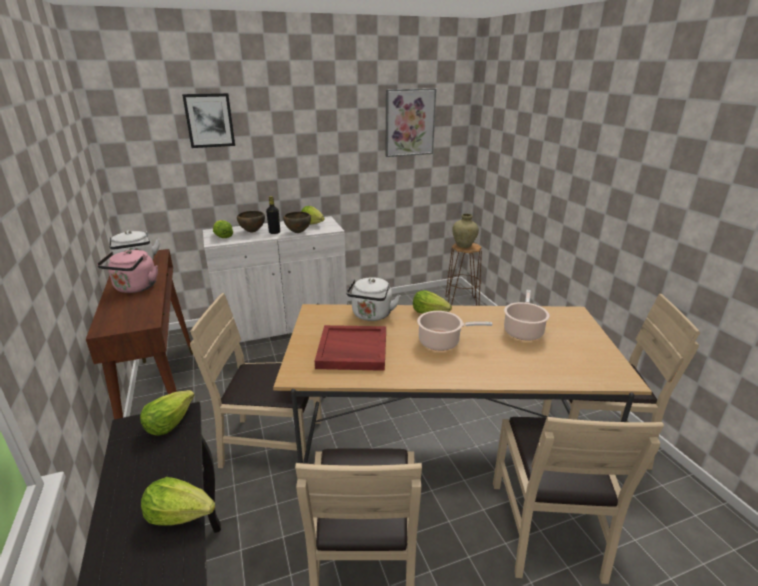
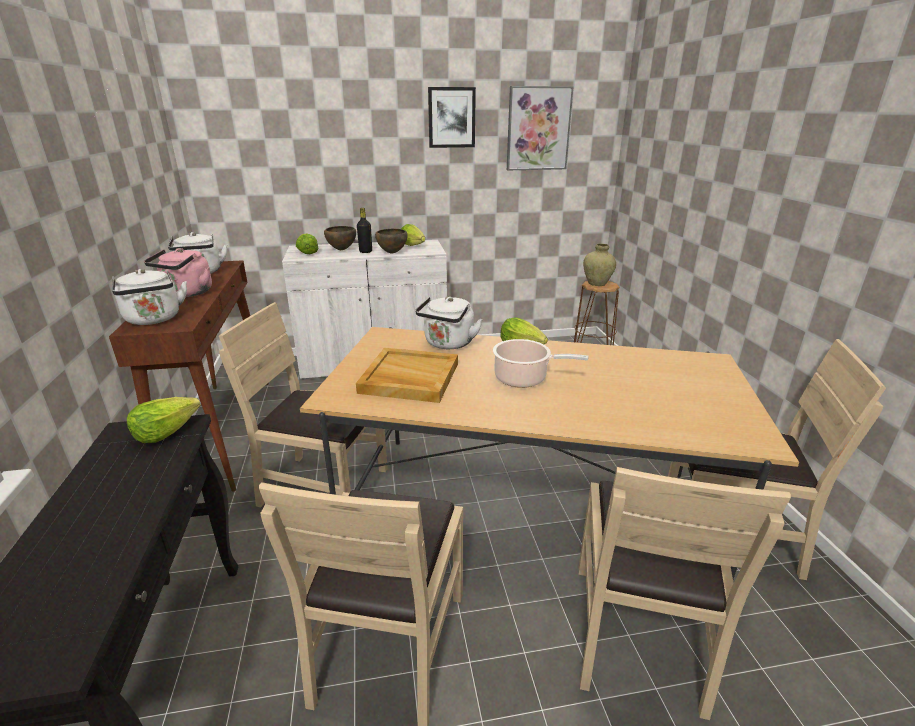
camera: 10 degrees right, 0 degrees up
(119, 318) = (154, 319): none -> white kettle
(180, 514) = (128, 530): lettuce -> none
(209, 120) = (300, 118): picture -> picture (451, 117)
(352, 350) = (409, 378): red tray -> beige tray
(523, 330) = (636, 375): cooking pot -> none

